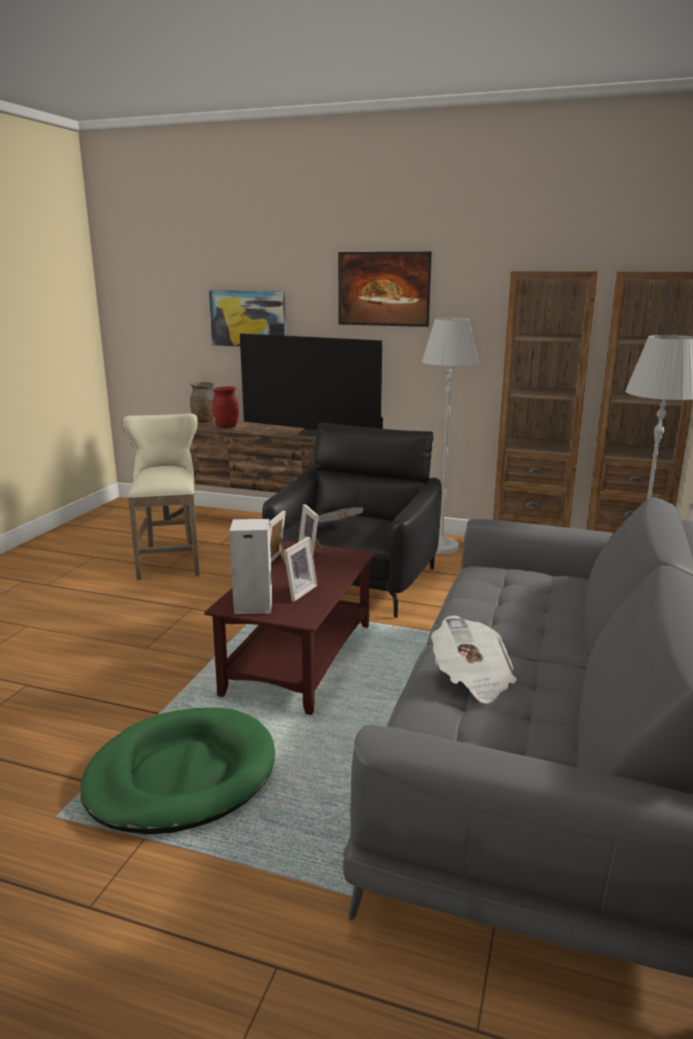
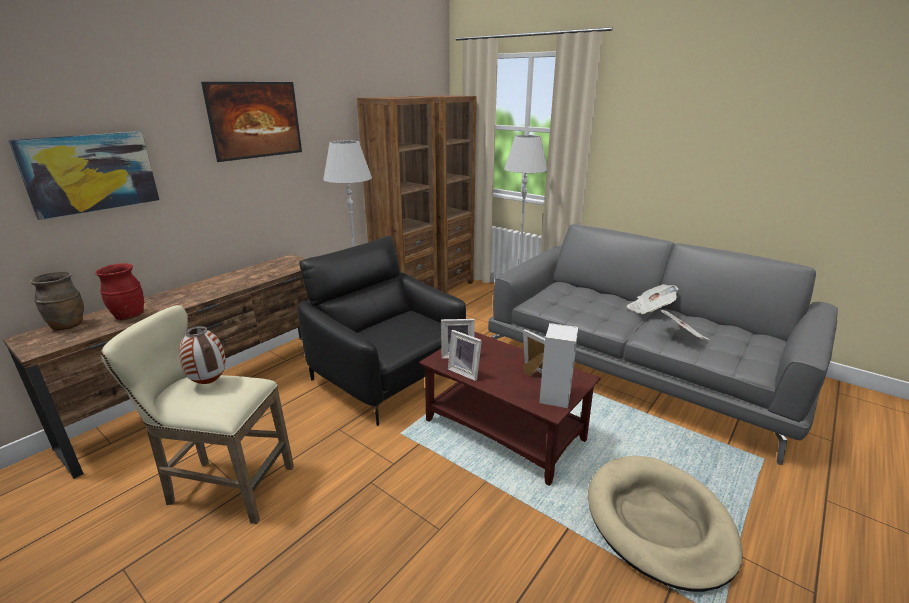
camera: 70 degrees left, 5 degrees up
(169, 470) = (208, 383): none -> vase
(181, 775) = (658, 522): green dog bed -> beige dog bed
(314, 434) = (245, 280): television -> none
(338, 529) = (412, 334): newspaper -> newspaper (650, 309)

